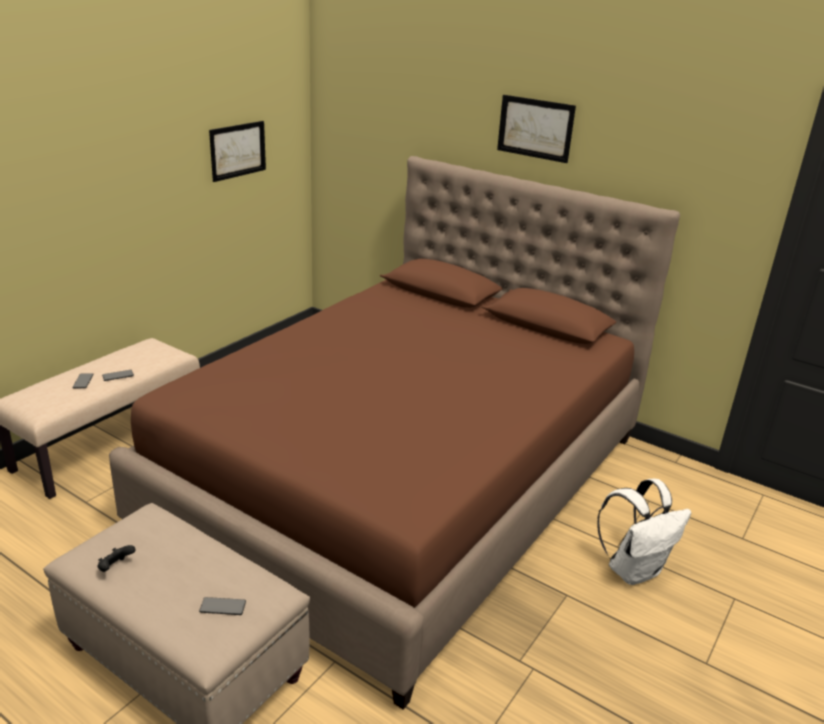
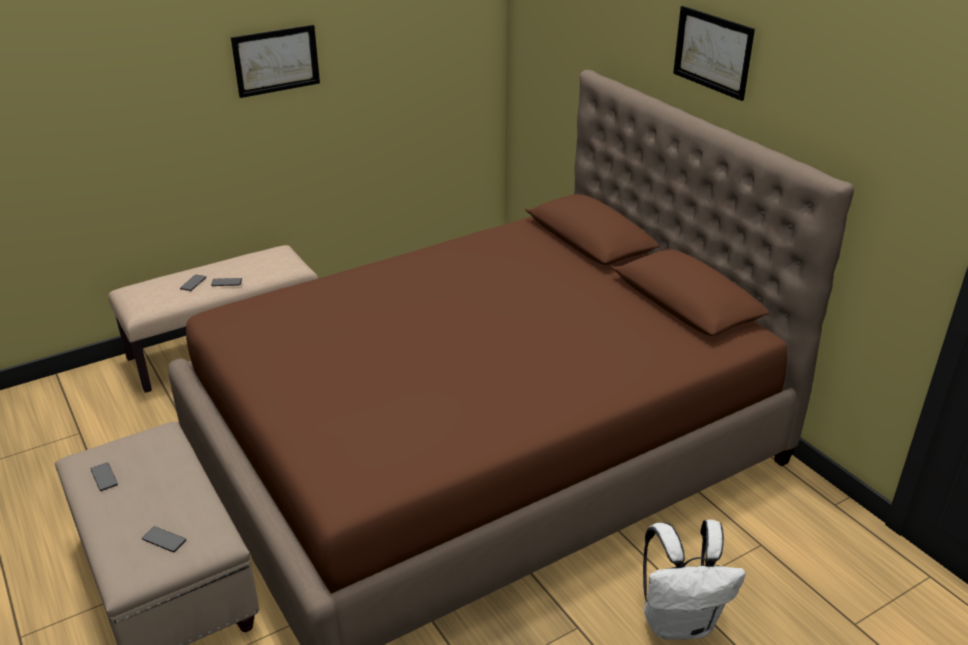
camera: 25 degrees right, 5 degrees up
(116, 567) = (104, 477): black game controller -> phone
(238, 150) = (403, 48): picture -> picture (276, 60)

